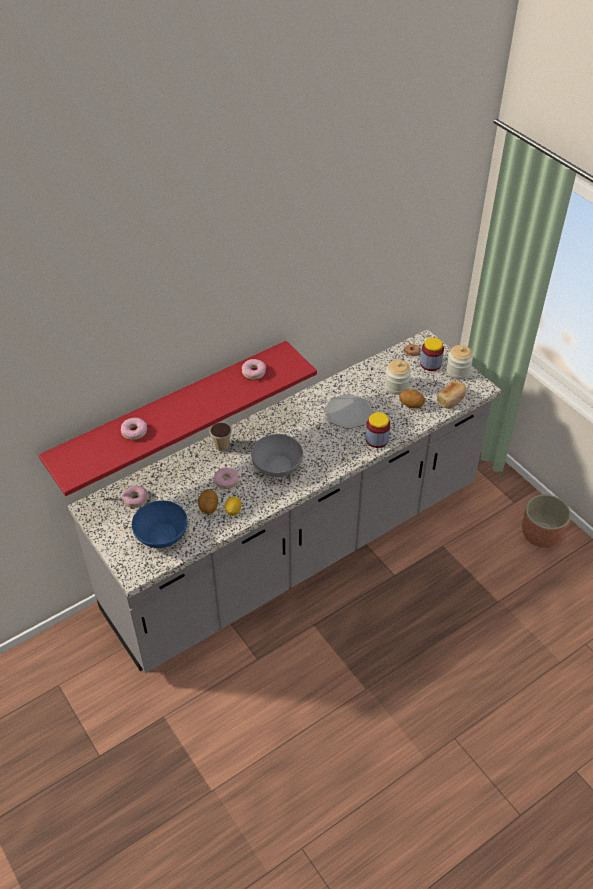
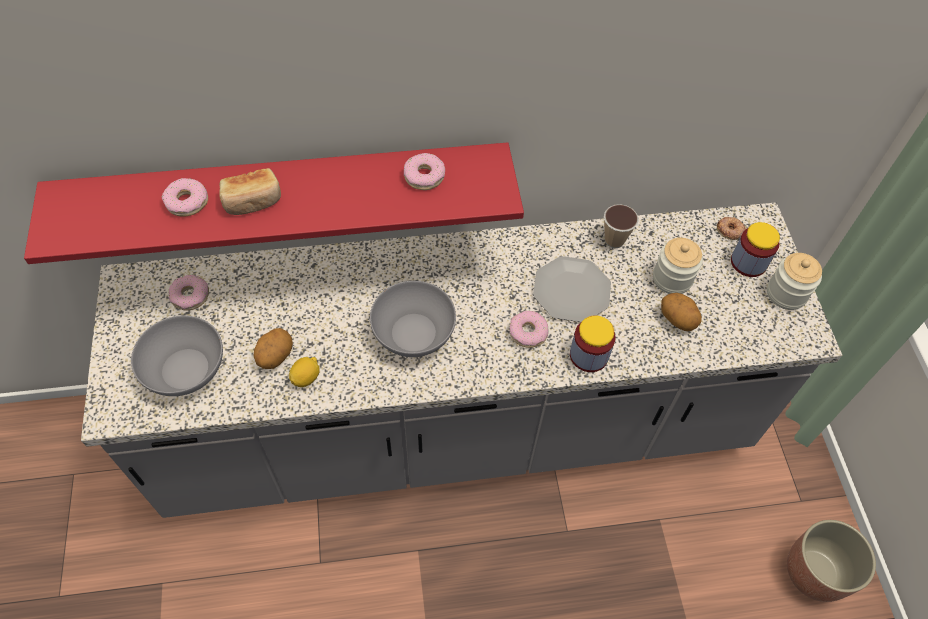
camera: 25 degrees right, 10 degrees up
(161, 534) = (186, 369): blue bowl -> grey bowl
(222, 446) = (357, 266): cup -> cup (614, 240)
(226, 481) = (328, 324): donut -> donut (528, 332)
(451, 400) = (748, 338): bread -> bread (252, 201)

